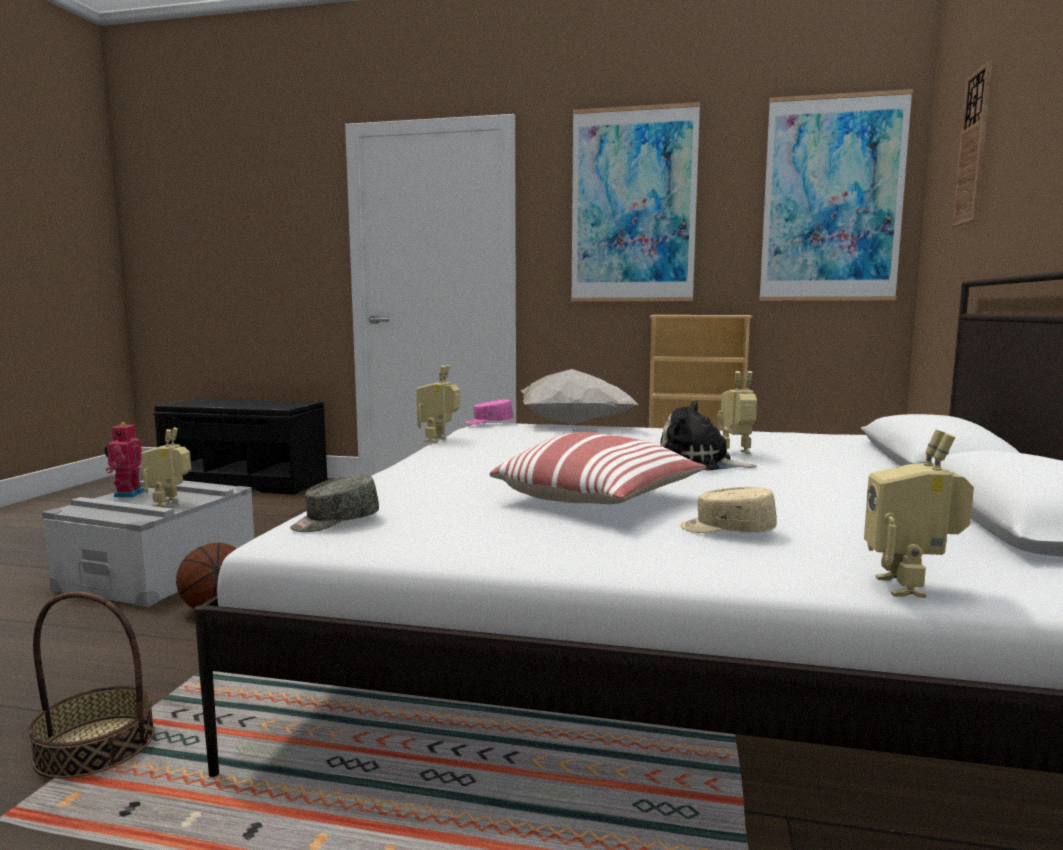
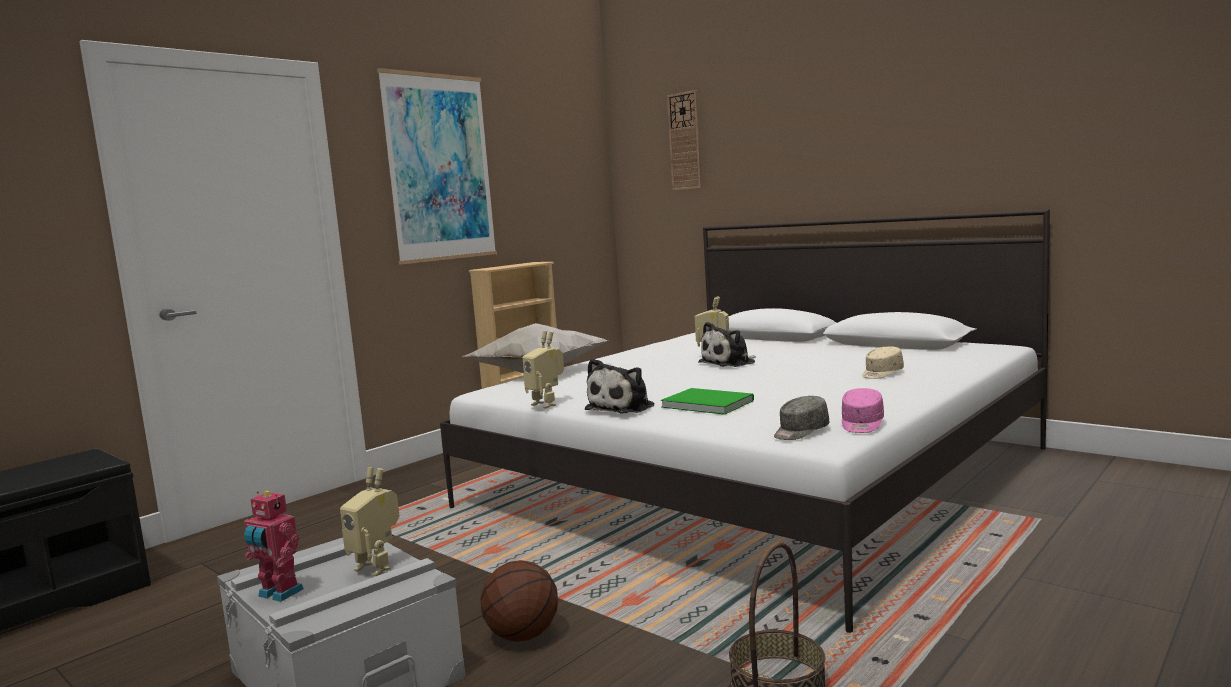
camera: 60 degrees left, 0 degrees up
(335, 522) = (800, 432): grey cap -> grey cap turned 60 degrees clockwise
(437, 458) = (623, 407): none -> plush toy
(466, 477) = (706, 403): none -> green book
(489, 422) = (490, 389): pink cap -> pink cap (861, 424)
(599, 501) = (801, 385): pillow -> none
(832, 200) = (567, 167): picture -> none
(910, 587) = (975, 365): toy robot -> none

